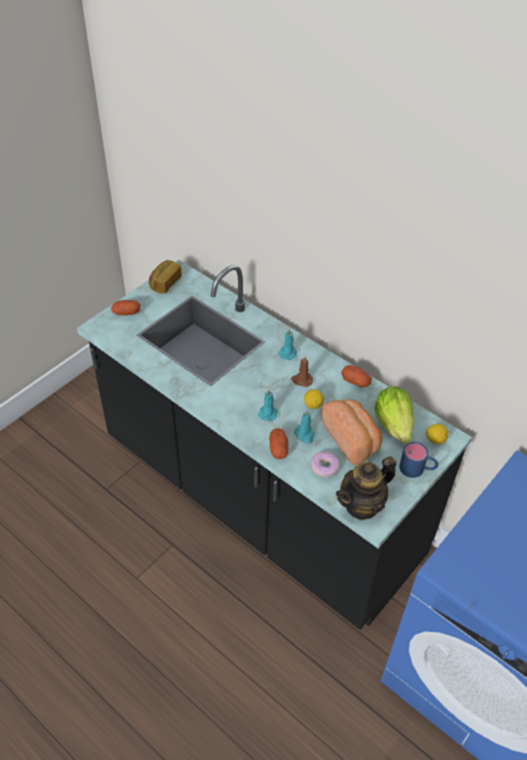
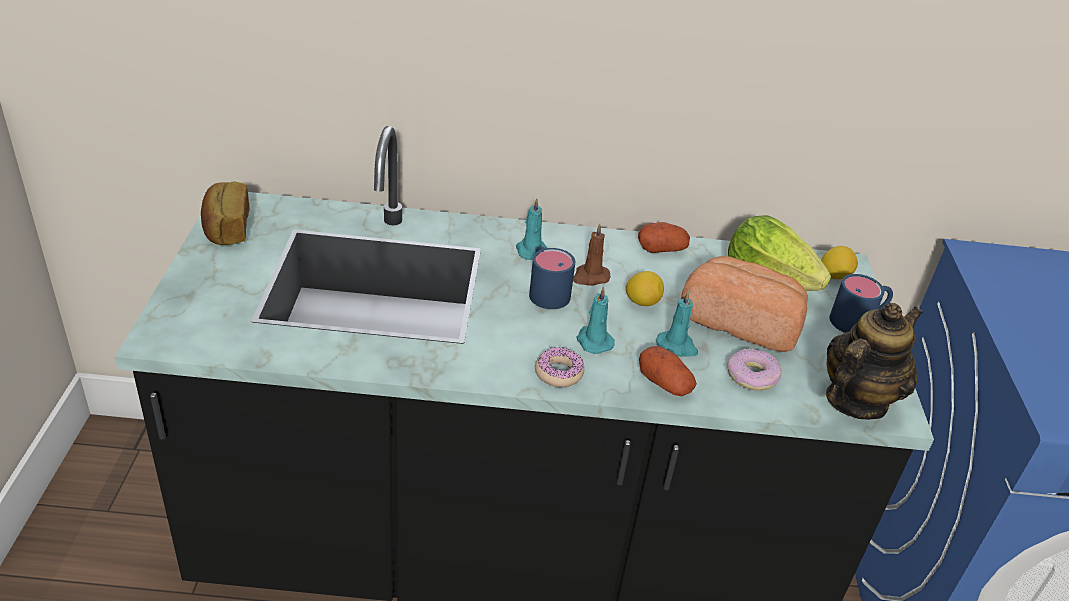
camera: 40 degrees left, 10 degrees down
(126, 313) = (196, 295): potato -> none
(236, 420) = (558, 373): none -> donut
(273, 377) = (546, 290): none -> blue mug
(362, 505) = (855, 400): teapot -> teapot turned 150 degrees counterclockwise

